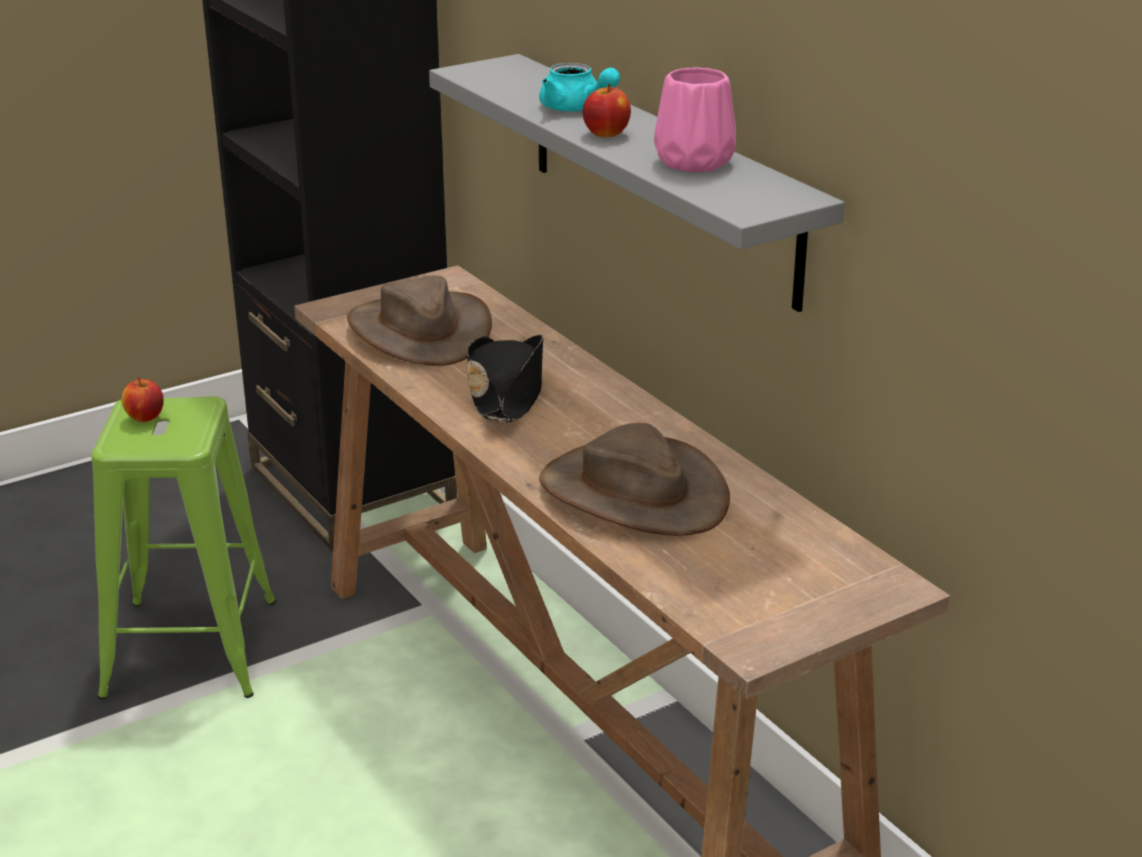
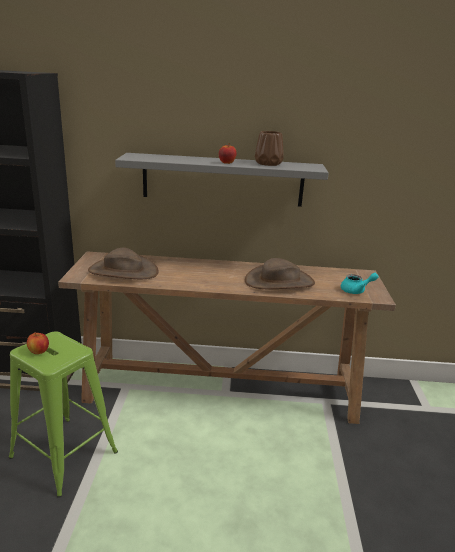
camera: 55 degrees left, 5 degrees down
(506, 393) = (190, 275): black hat -> none
(576, 108) = (196, 159): turquoise teapot -> turquoise teapot (356, 290)
(693, 161) = (267, 163): pink vase -> brown vase

